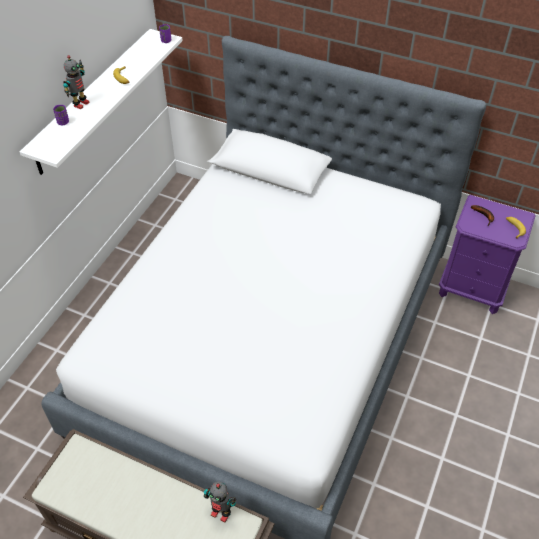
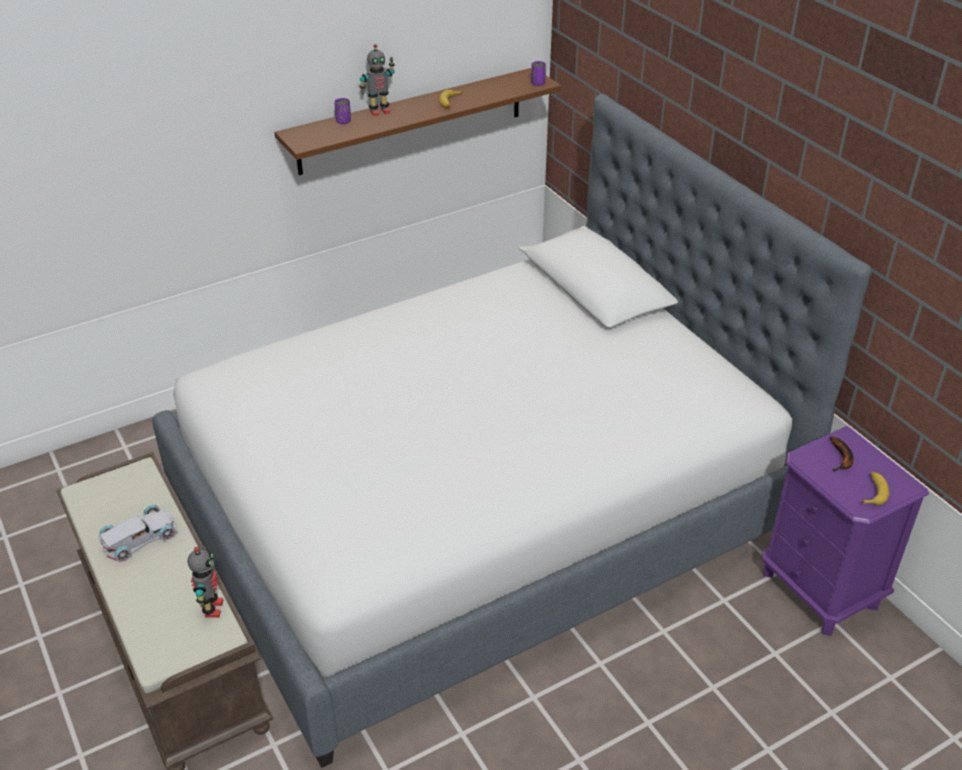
camera: 35 degrees right, 10 degrees down
(94, 100) = (411, 121): white shelf -> brown shelf
(126, 495) = (140, 538): none -> white toy car
(221, 512) = (211, 608): toy robot -> toy robot turned 150 degrees counterclockwise

